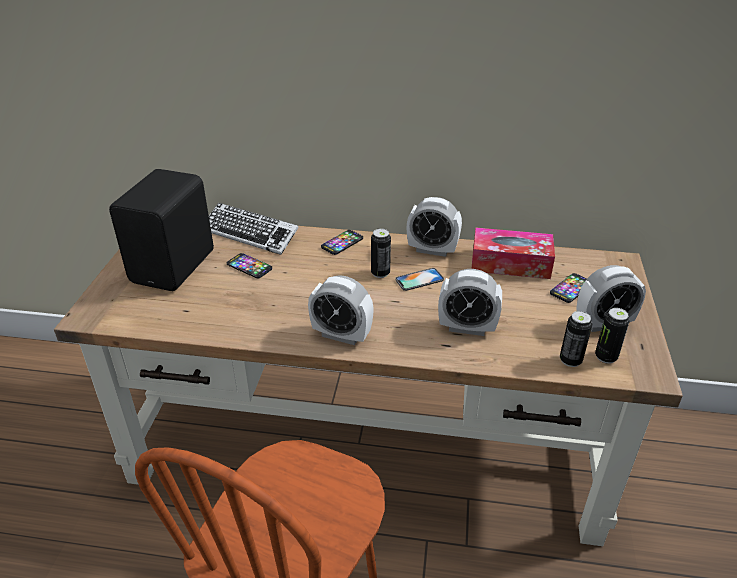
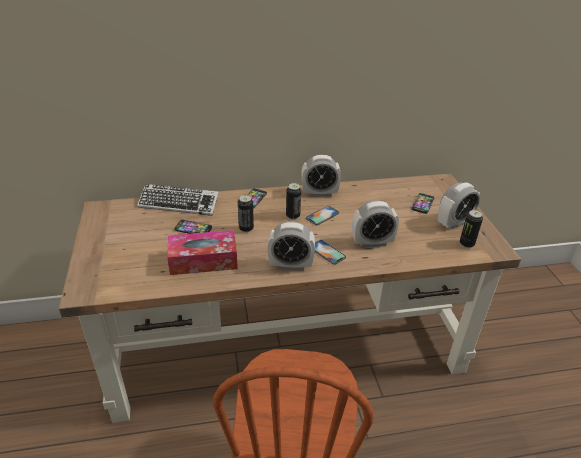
camera: 20 degrees left, 0 degrees up
(176, 267) = (134, 239): black speaker -> none
(398, 328) = (327, 252): none -> phone
(510, 263) = (376, 193): tissue box -> tissue box (203, 260)
(570, 360) = (447, 251): can -> can (246, 229)

